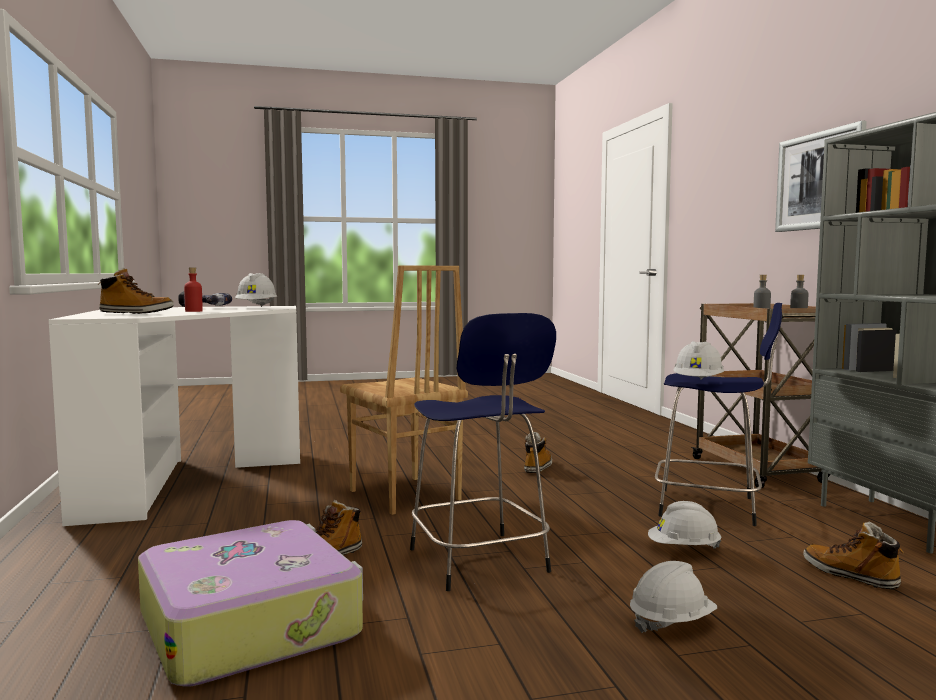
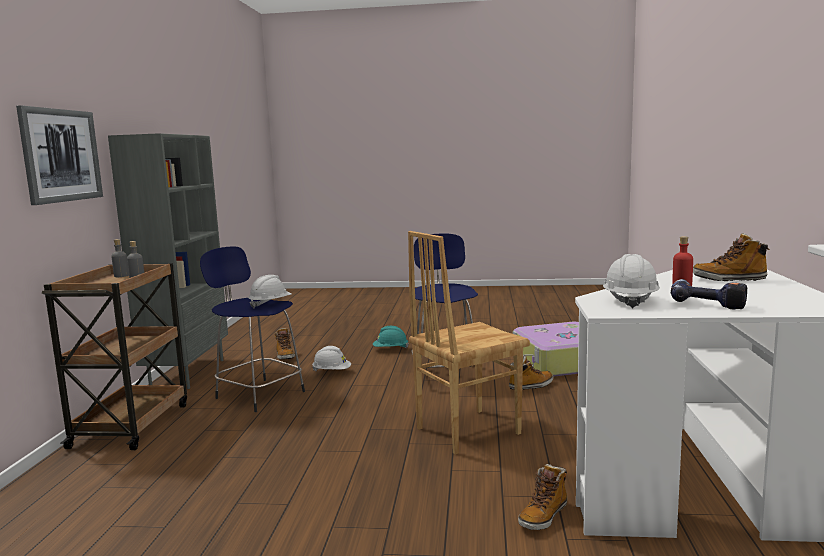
camera: 160 degrees left, 5 degrees up
(403, 495) = (466, 430): brown chair -> brown chair turned 105 degrees counterclockwise
(537, 467) = (308, 456): boot -> boot (543, 516)
(671, 622) = (390, 349): white hard hat -> turquoise hard hat

